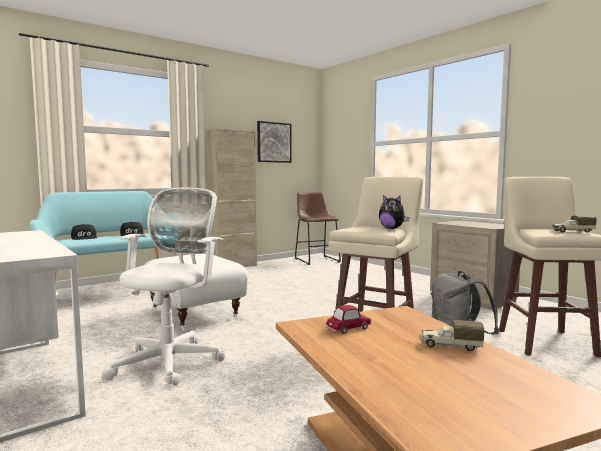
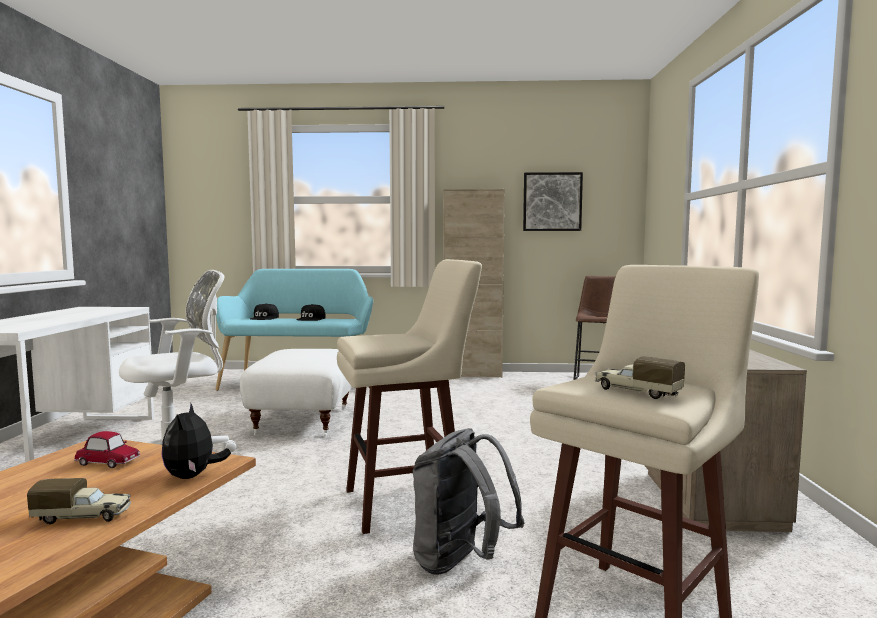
camera: 40 degrees right, 0 degrees up
(392, 228) = (399, 343): plush toy -> plush toy (193, 476)
(450, 346) = (83, 516): toy truck -> toy truck turned 120 degrees clockwise

